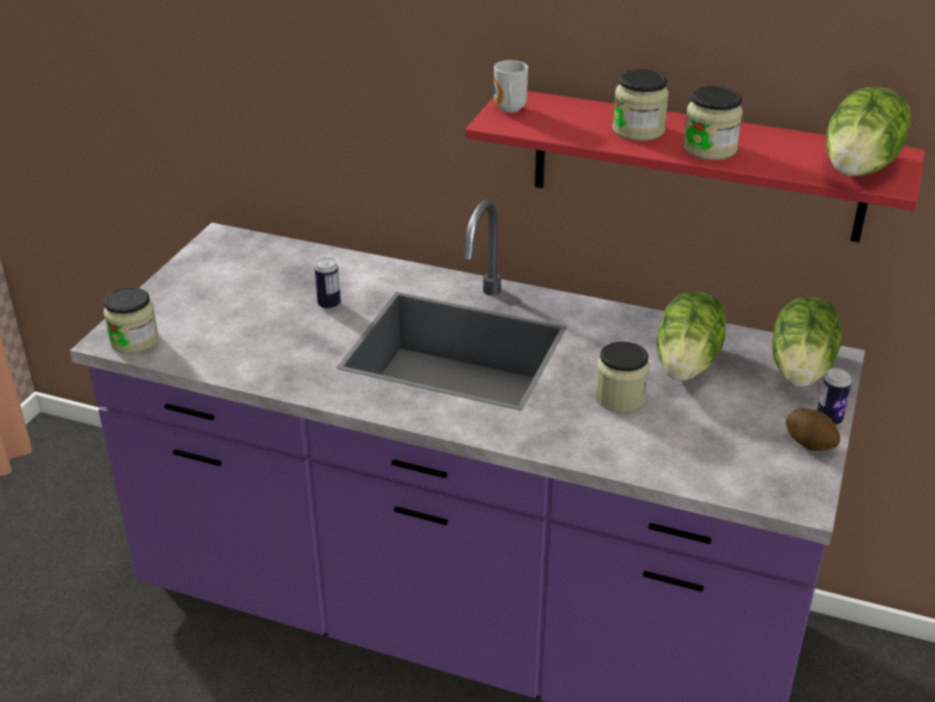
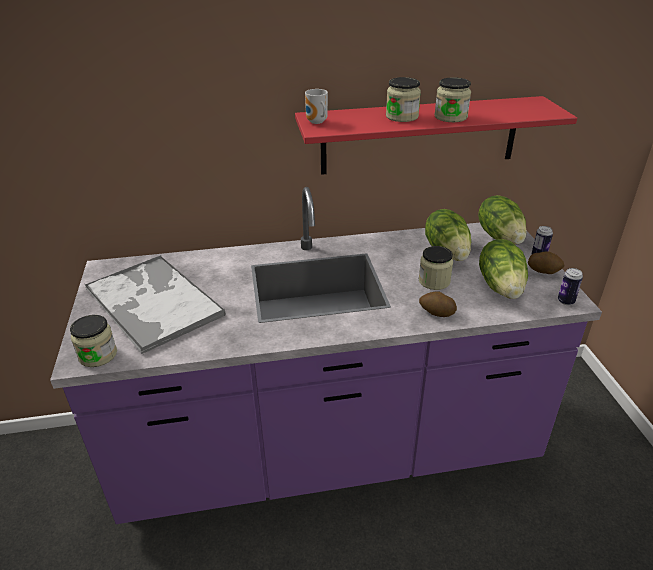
camera: 30 degrees left, 0 degrees up
(240, 299) = (152, 301): none -> tray
(329, 304) = (216, 286): can -> can (565, 301)
(575, 440) = (436, 313): none -> potato
(861, 168) = (531, 109): lettuce -> lettuce (501, 286)

